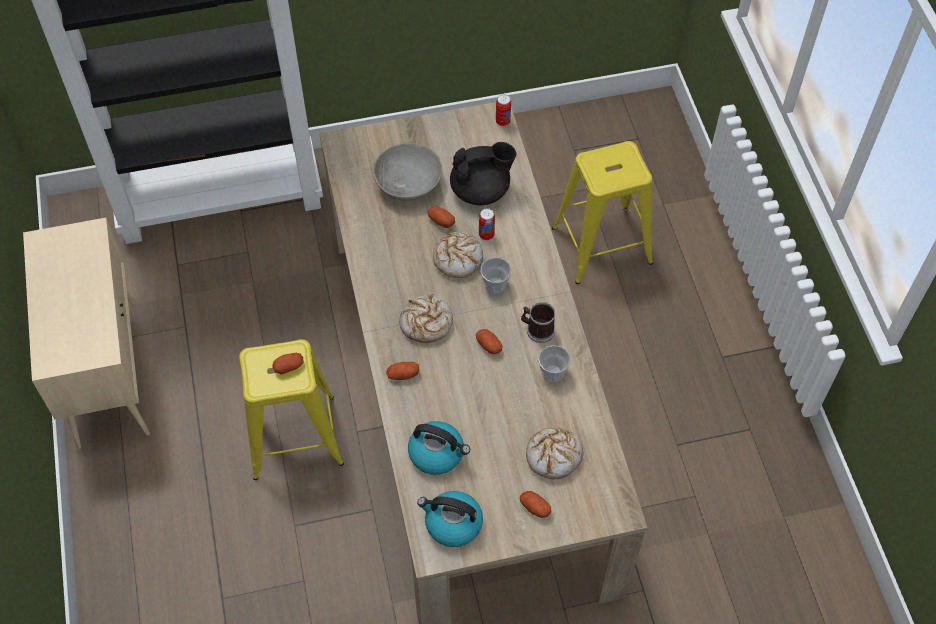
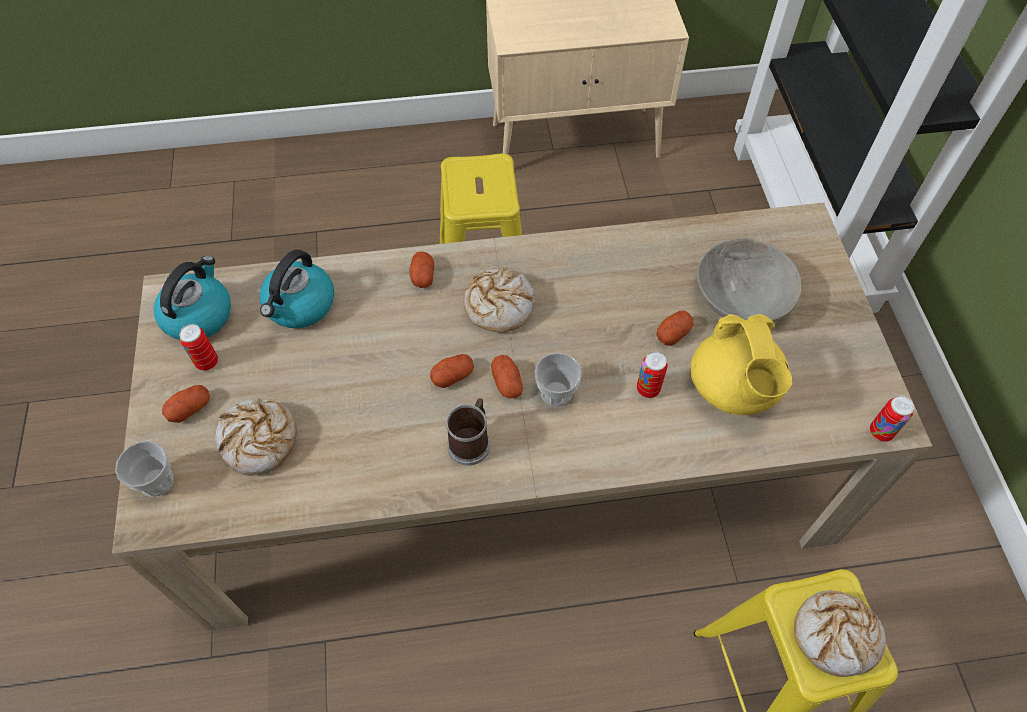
camera: 95 degrees right, 0 degrees up
(289, 366) = (481, 194): potato -> potato (507, 383)
(458, 258) = (605, 350): bread -> bread (836, 636)
(481, 190) = (733, 389): black teapot -> yellow teapot
(494, 506) = (207, 362): none -> can
(552, 373) = (393, 454): cup -> cup (157, 481)

